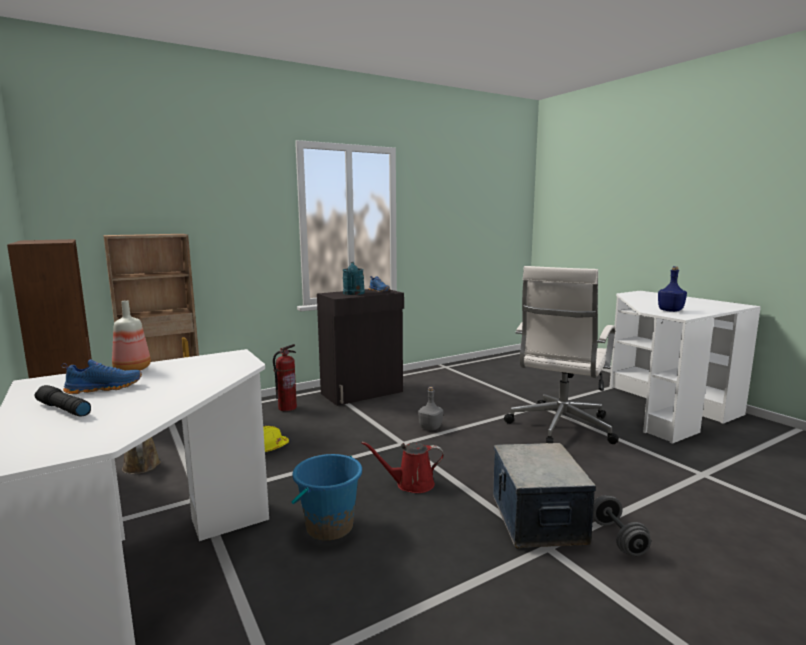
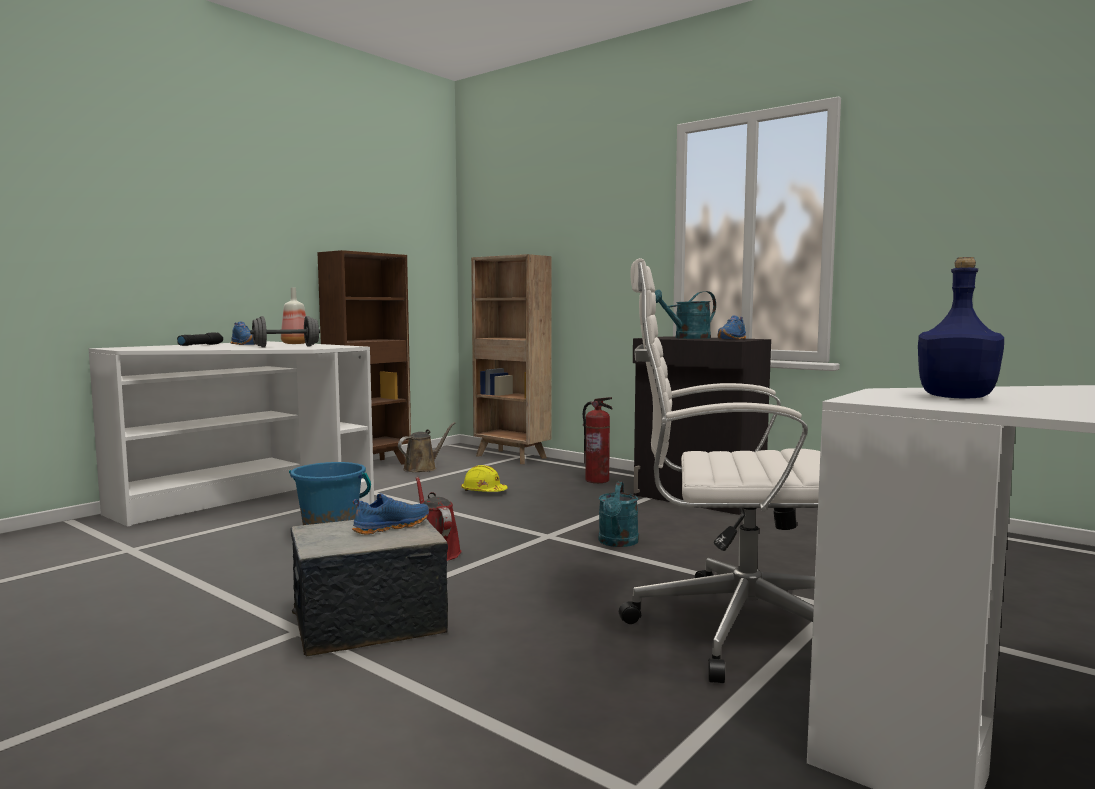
camera: 70 degrees right, 5 degrees down
(430, 427) = (617, 543): grey bottle -> turquoise watering can
(529, 455) = (390, 527): none -> blue shoe
(618, 538) = (326, 678): grey dumbbell -> grey dumbbell (286, 346)

